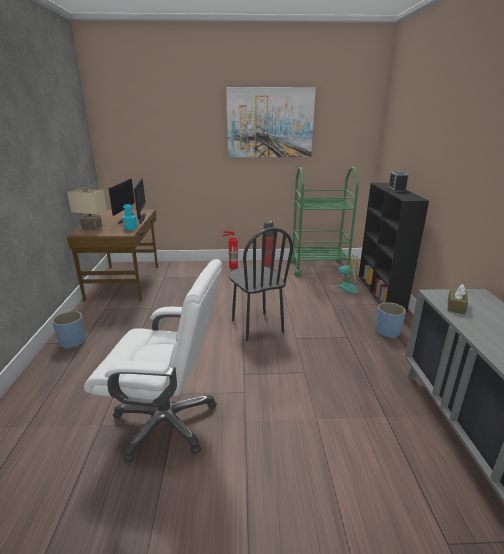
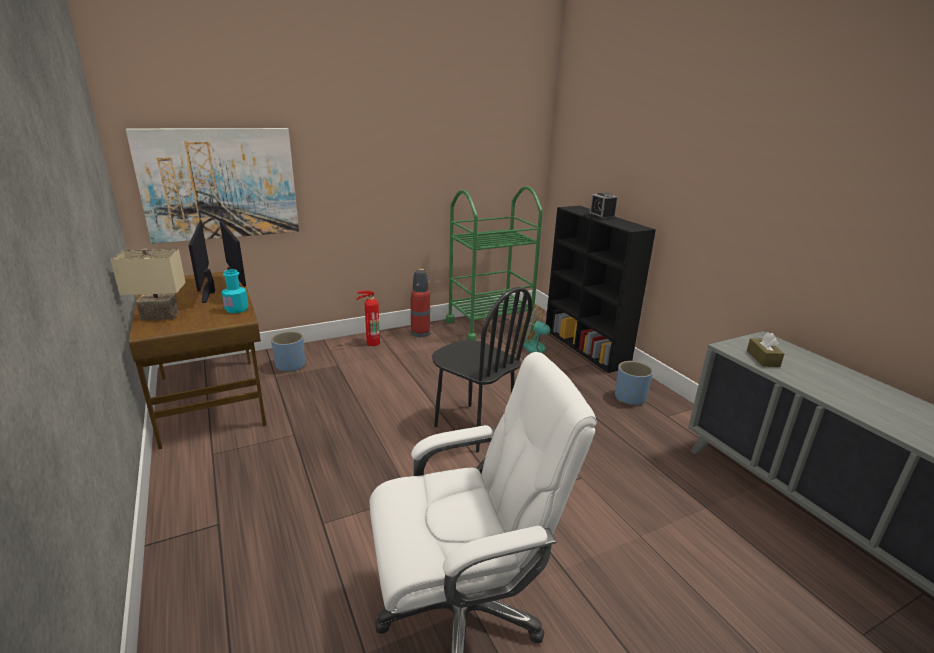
camera: 25 degrees left, 0 degrees up
(72, 341) = (197, 527): blue planter -> blue planter (290, 366)
(270, 123) = (411, 127): picture -> picture (220, 184)
(343, 288) = (539, 349): fan -> fan turned 150 degrees counterclockwise

